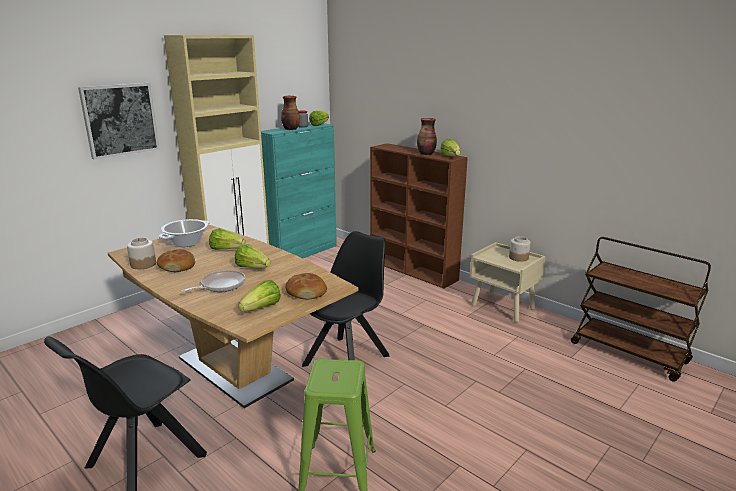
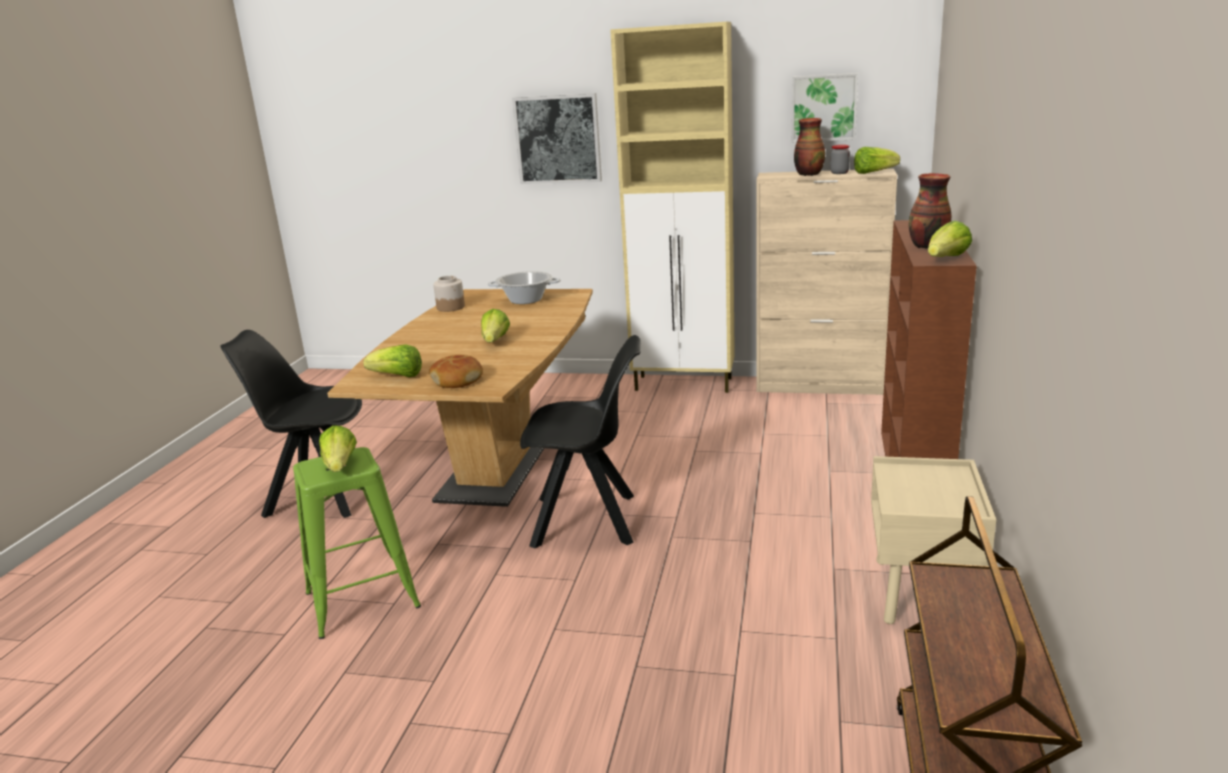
camera: 60 degrees right, 0 degrees up
(177, 266) = (461, 318): bread -> none
(221, 285) = (435, 346): frying pan -> none
(226, 249) = (530, 317): lettuce -> lettuce (340, 466)
(283, 89) = (824, 107): none -> picture
(303, 252) = (820, 386): turquoise cabinet -> beige cabinet
(518, 258) = (946, 499): jar -> none

